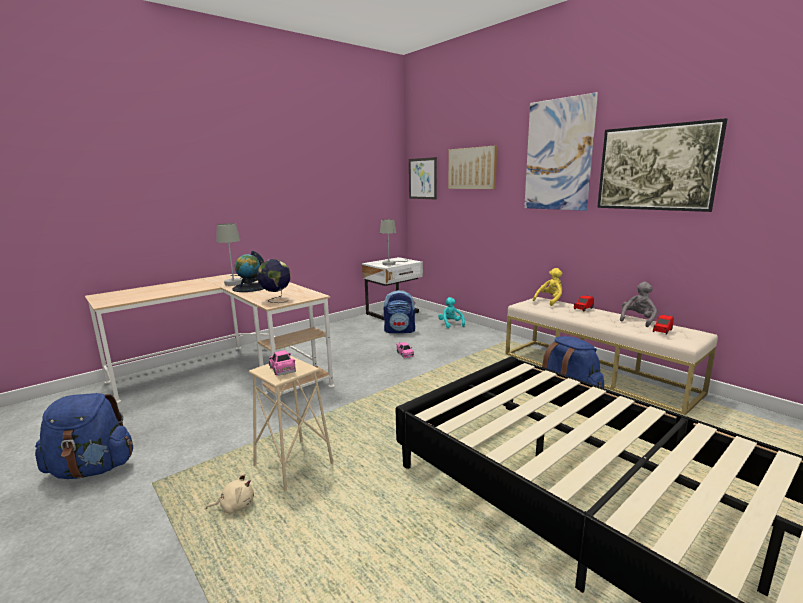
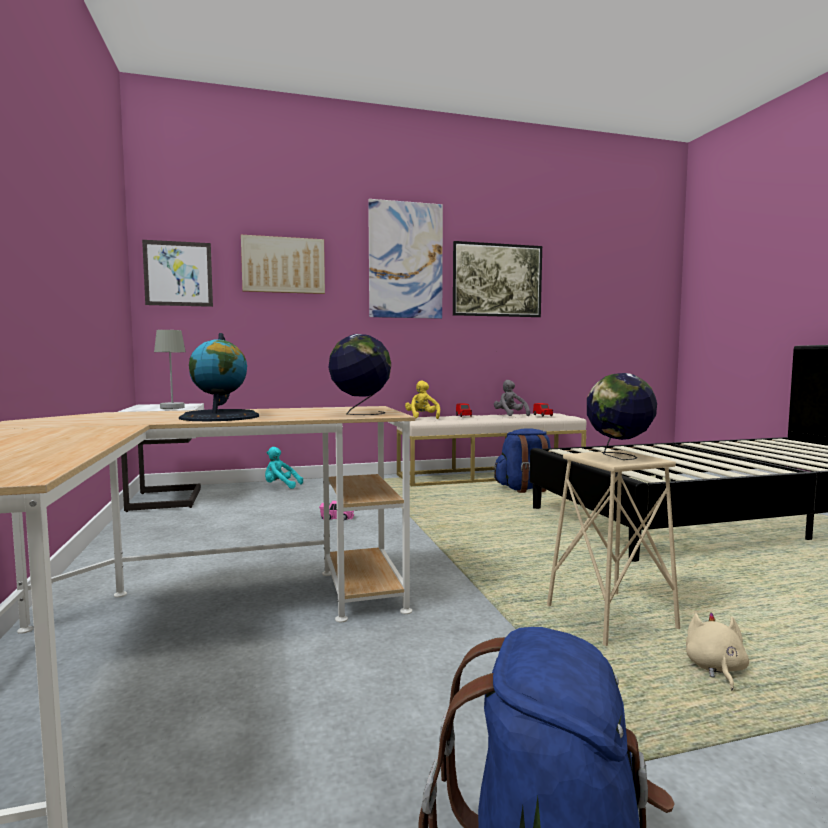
camera: 65 degrees left, 10 degrees down
(234, 282) = (127, 419): grey table lamp -> none
(282, 369) = (619, 457): pink toy car -> globe
(400, 331) = (247, 507): backpack -> none

